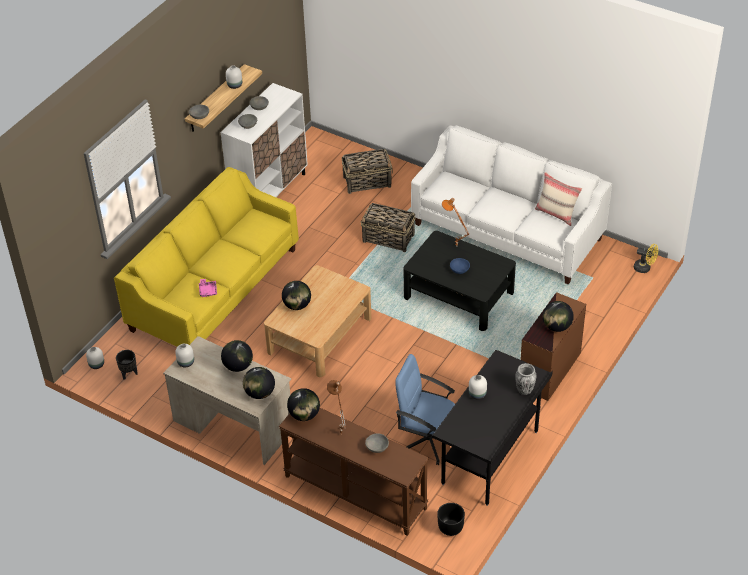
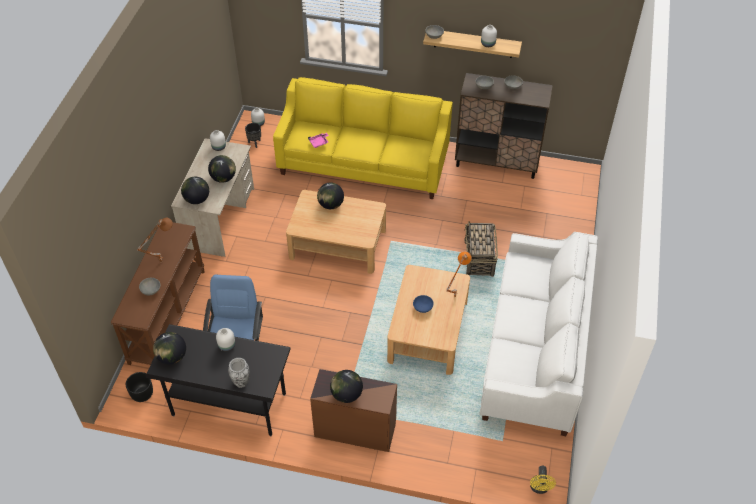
camera: 70 degrees right, 5 degrees up
(270, 192) = (497, 162): white cabinet -> brown cabinet
(304, 415) = (177, 233): globe -> globe (172, 357)
(367, 182) = (547, 224): basket -> none
(459, 294) = (428, 331): black coffee table -> beige coffee table
(556, 213) = (534, 367): beige pillow -> none

